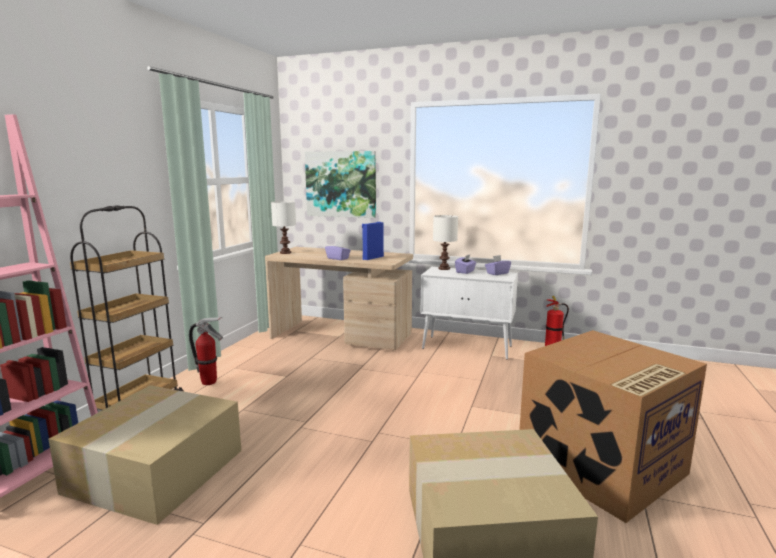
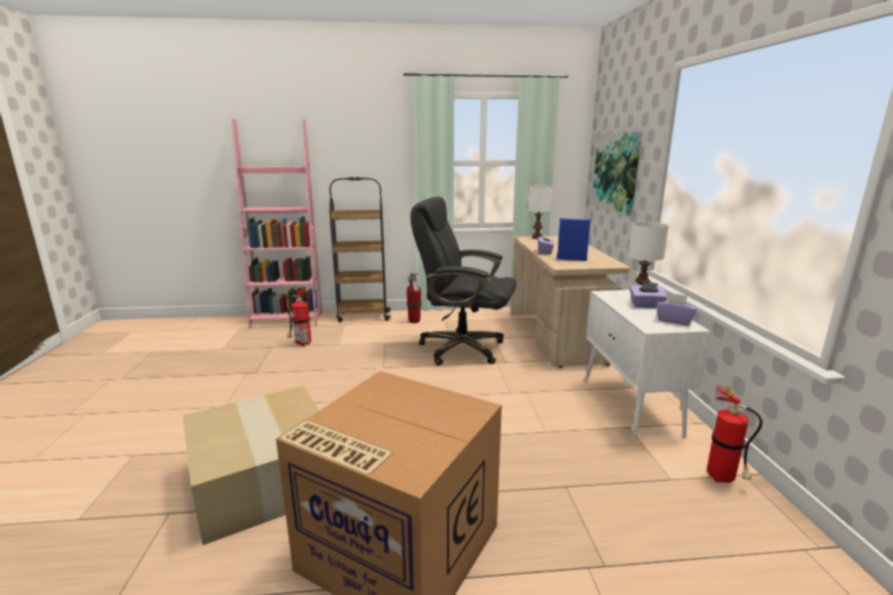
camera: 65 degrees right, 5 degrees up
(156, 469) = (301, 344): cardboard box -> fire extinguisher
(315, 374) = (464, 349): none -> black office chair

